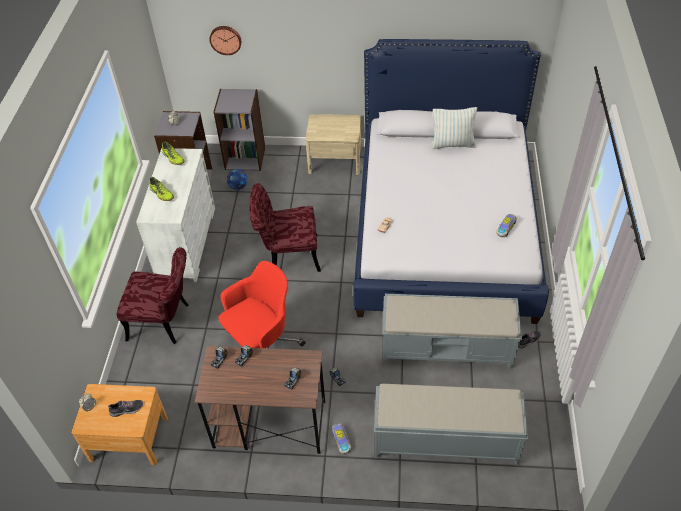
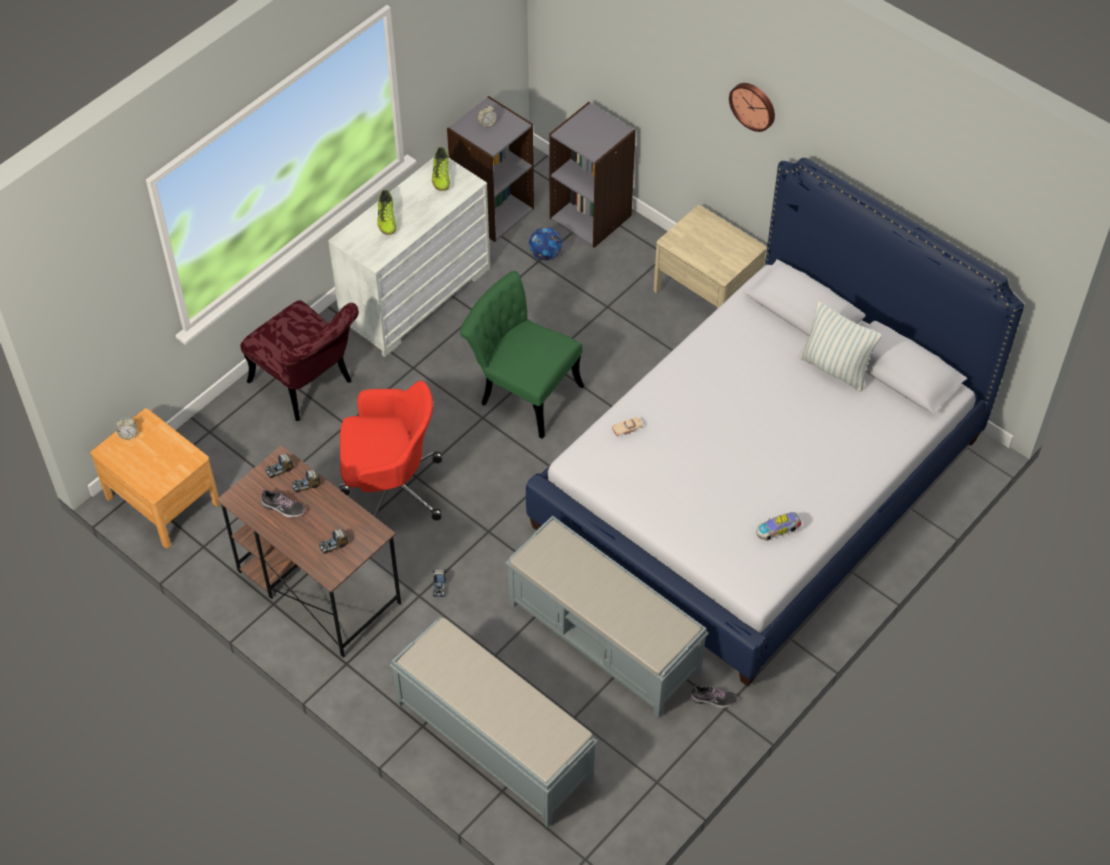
camera: 35 degrees right, 5 degrees up
(126, 409) = (161, 463): shoe -> shoe (283, 507)
(225, 39) = (611, 41): wall clock -> wall clock (753, 105)
(287, 255) = (522, 391): red chair -> green chair
(341, 440) = (379, 659): toy car -> none

